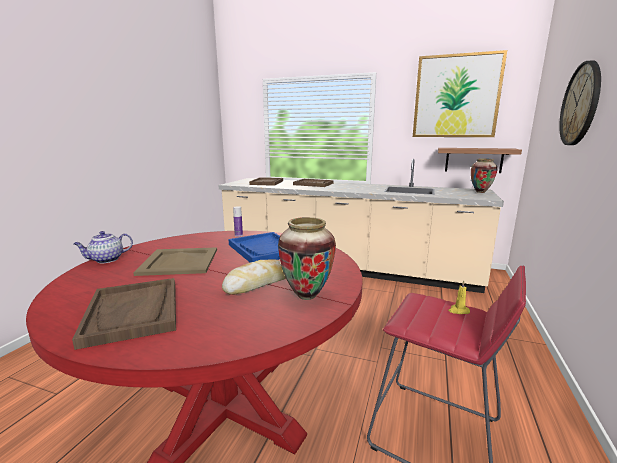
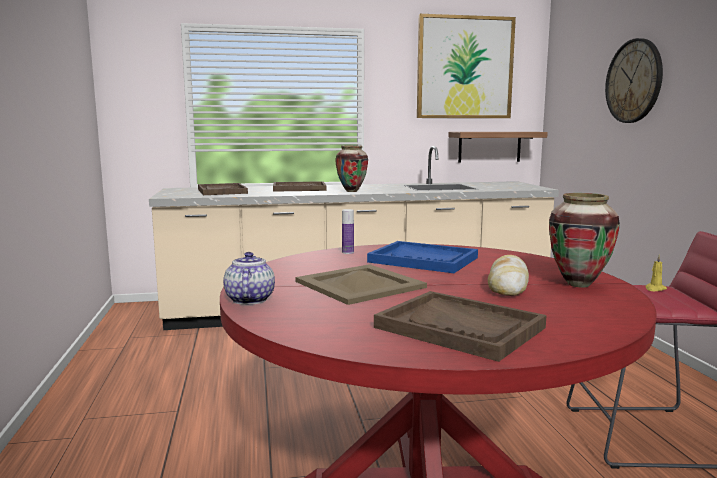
camera: 30 degrees left, 5 degrees down
(106, 260) = (249, 299): teapot -> teapot turned 150 degrees clockwise
(480, 192) = (515, 184): vase -> vase (351, 191)

